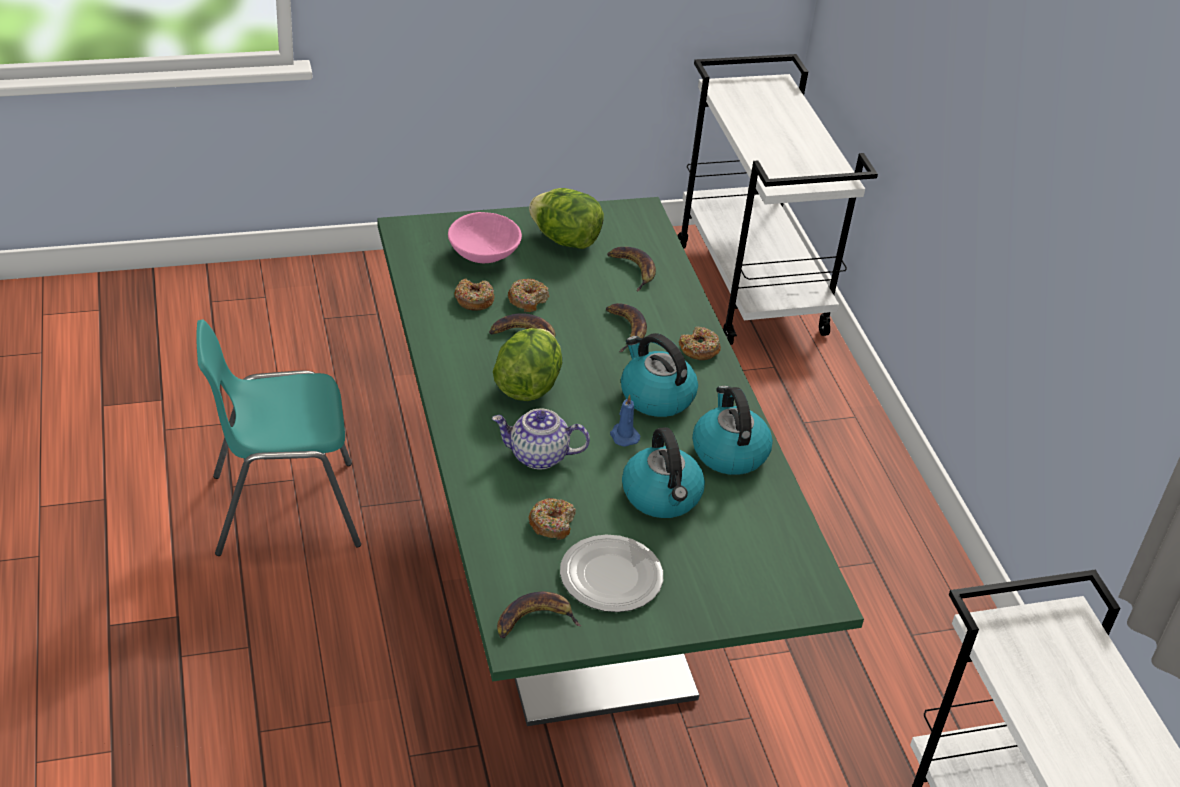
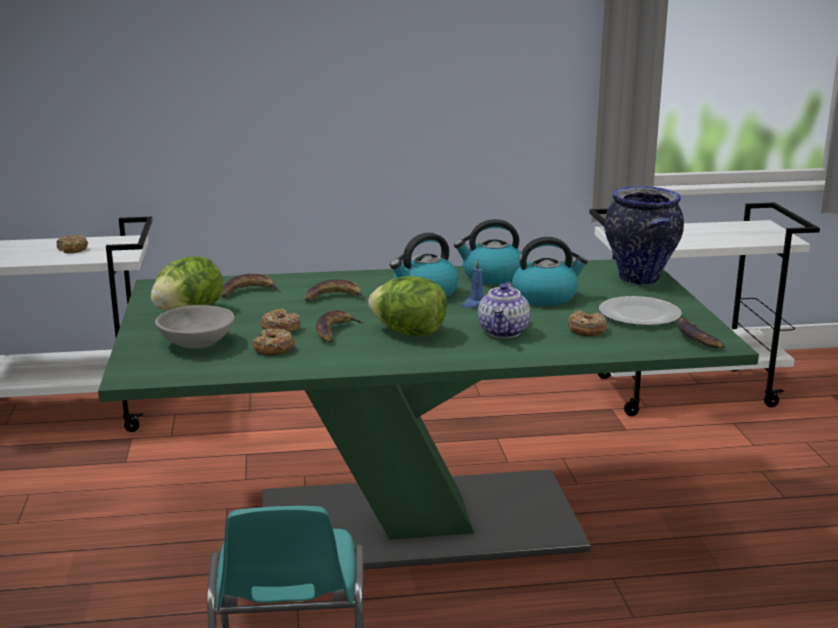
camera: 80 degrees left, 20 degrees down
(484, 254) = (197, 343): pink bowl -> grey bowl
(699, 349) = (366, 278): donut -> donut (72, 249)
(752, 593) = (640, 280): none -> vase

